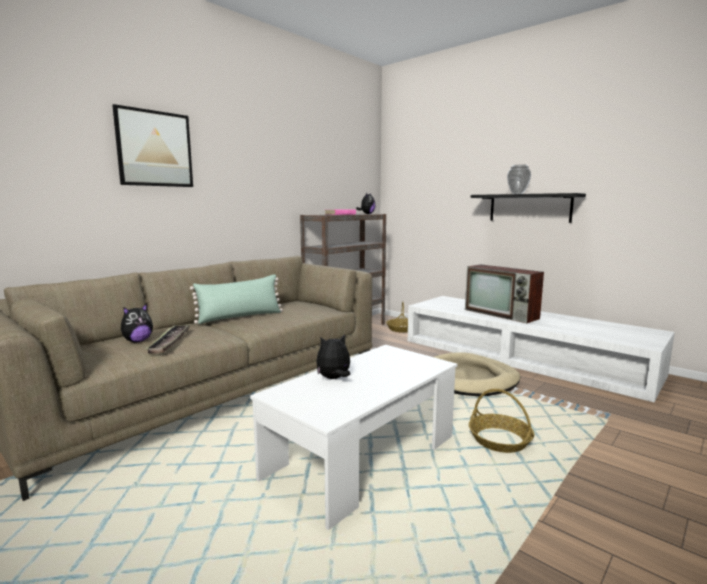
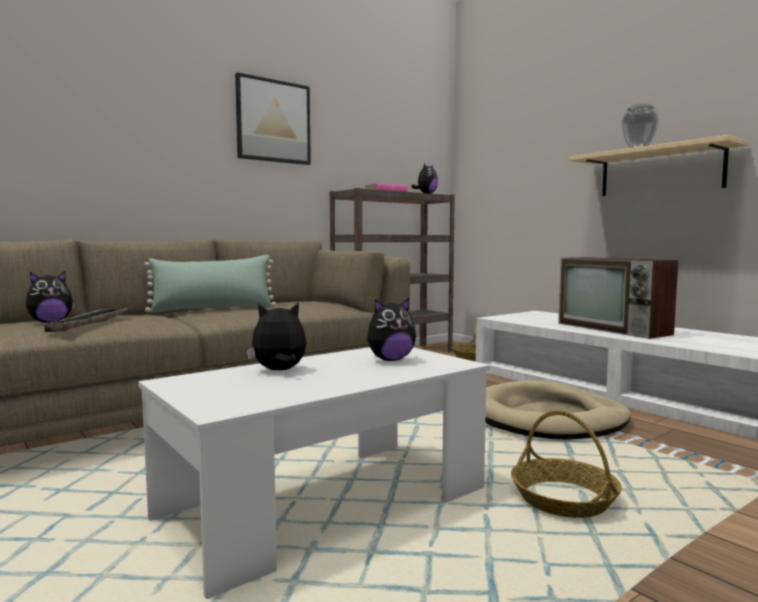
camera: 10 degrees right, 5 degrees down
(154, 149) = (122, 89): picture -> picture (273, 121)
(395, 363) = (390, 360): none -> plush toy
(529, 208) = (660, 171): black shelf -> beige shelf

